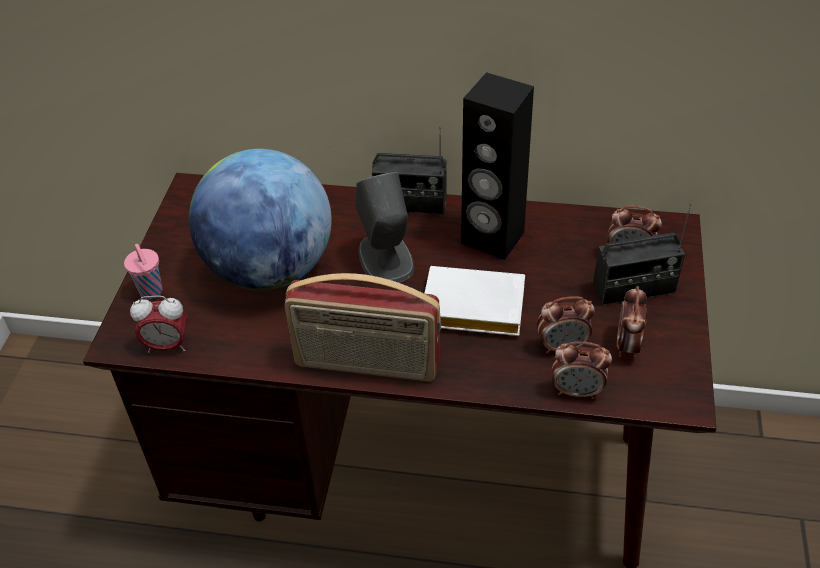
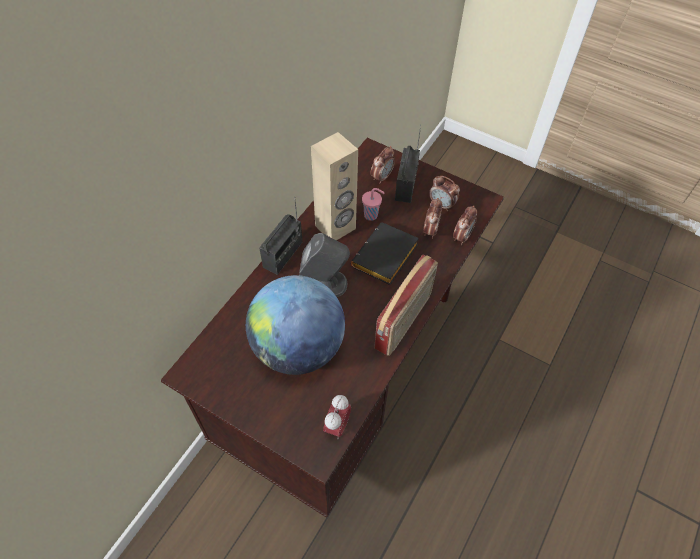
camera: 70 degrees left, 10 degrees up
(151, 292) = (281, 425): pink cup -> pink cup (371, 215)
(469, 310) = (385, 259): white book -> black book
(492, 238) = (335, 227): black speaker -> beige speaker

